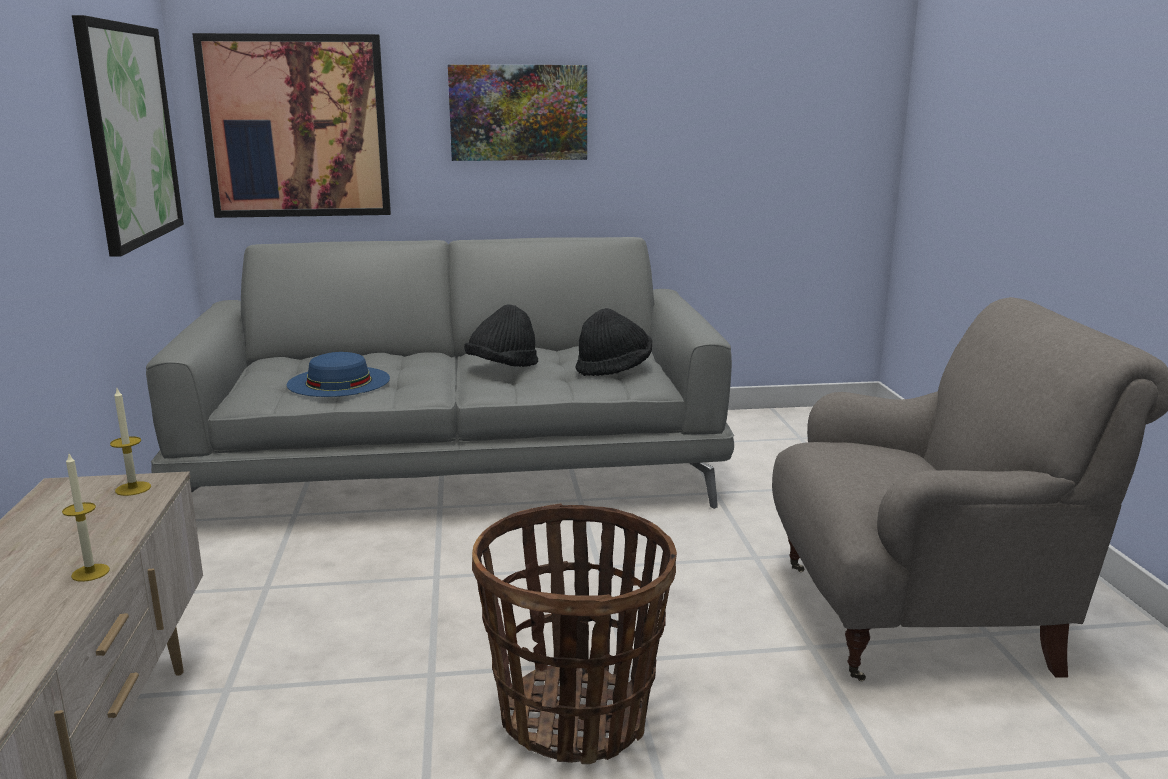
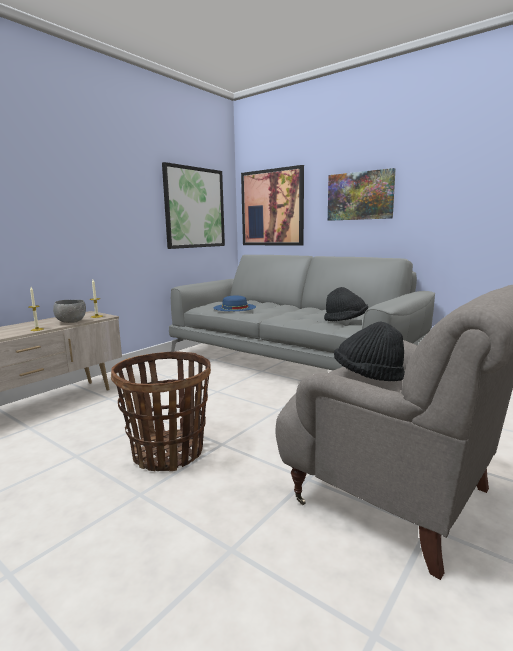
camera: 45 degrees right, 5 degrees down
(117, 523) = (72, 322): none -> grey bowl
(502, 367) = (301, 312): black hat -> black hat (368, 376)

